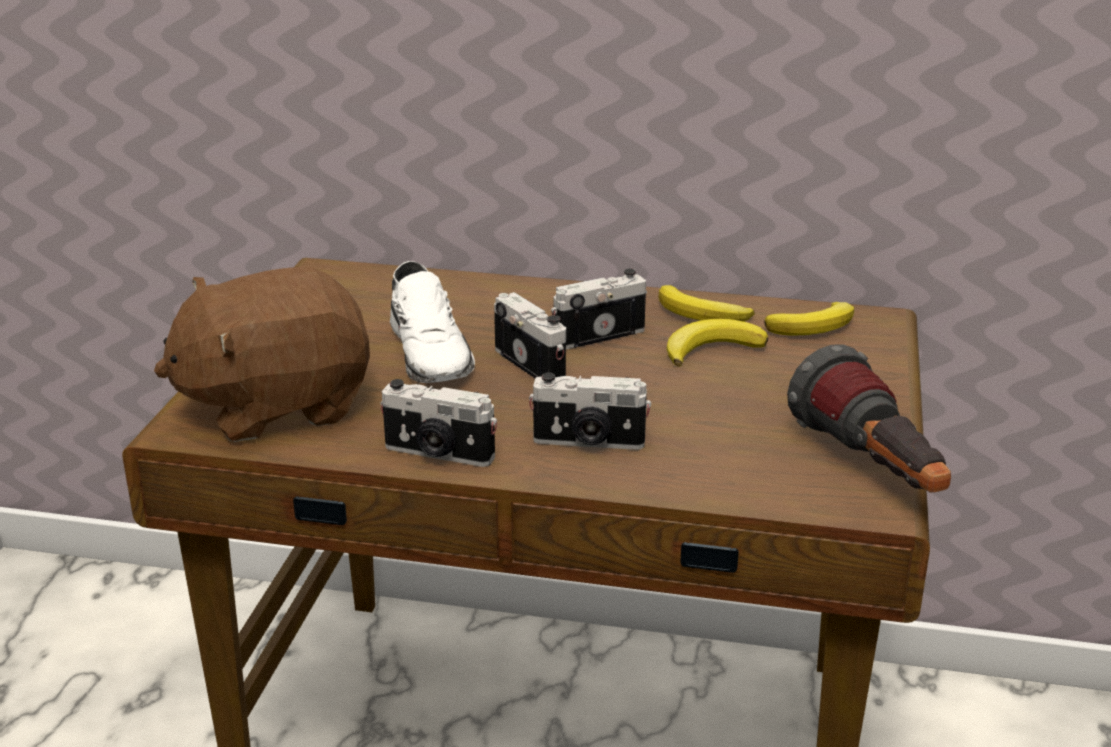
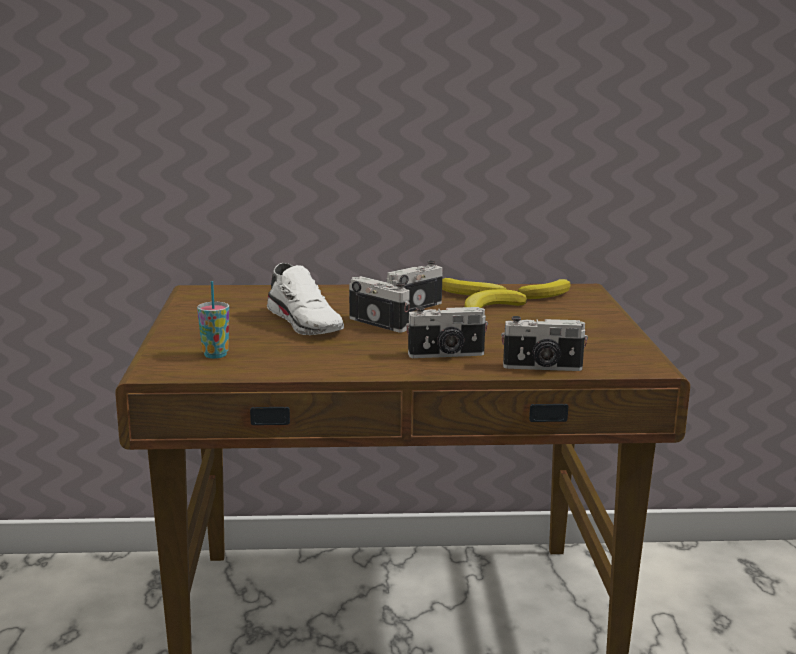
camera: 15 degrees left, 10 degrees down
(275, 405) = (215, 355): brown plush toy -> cup
(438, 454) = (350, 368): camera -> camera (542, 367)
(872, 471) = (633, 352): flashlight -> none

